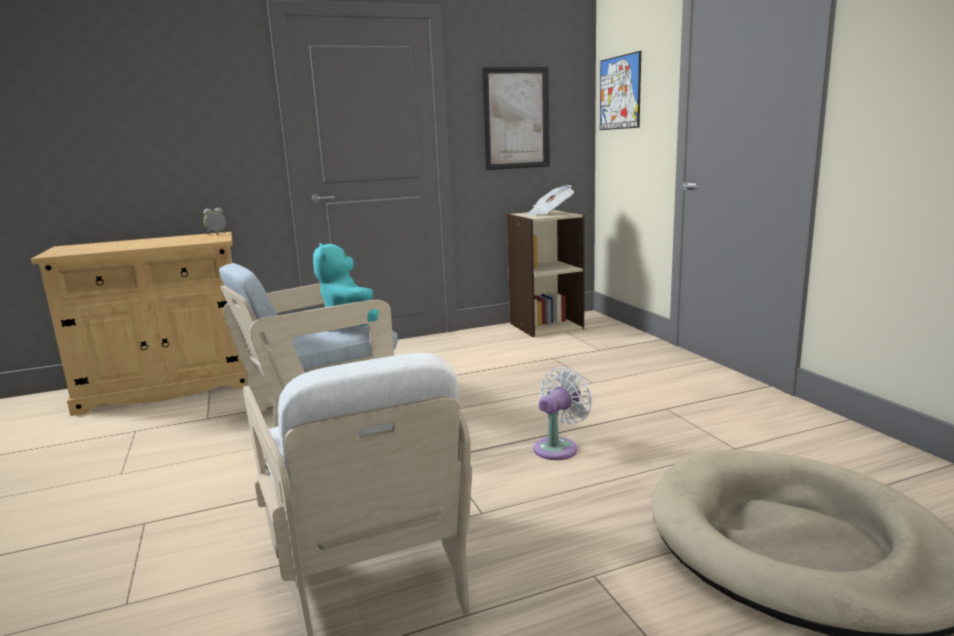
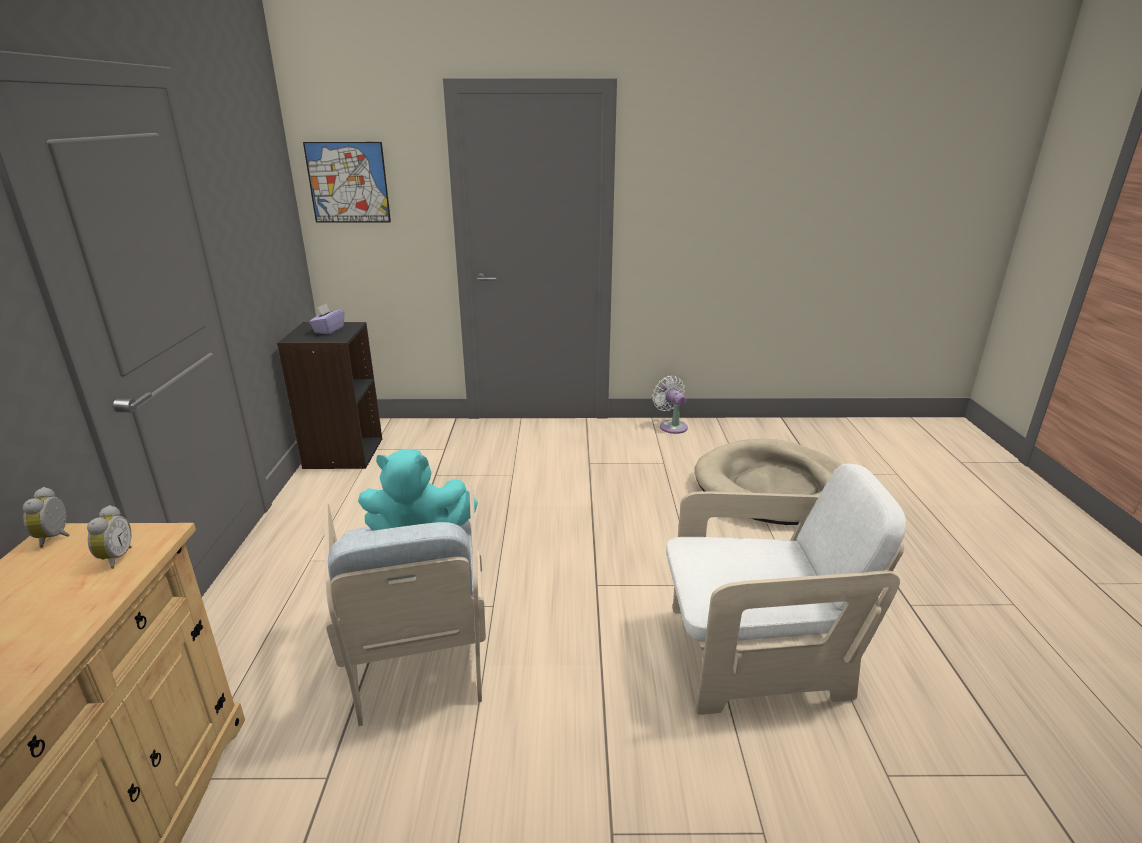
camera: 70 degrees left, 10 degrees up
(196, 240) = (115, 558): none -> alarm clock
(516, 118) = (256, 221): picture -> none
(546, 326) = (343, 453): beige bookcase -> black bookcase
(549, 214) = (329, 330): newspaper -> purple tissue box
(558, 447) = (617, 524): white fan -> white fan (671, 426)

